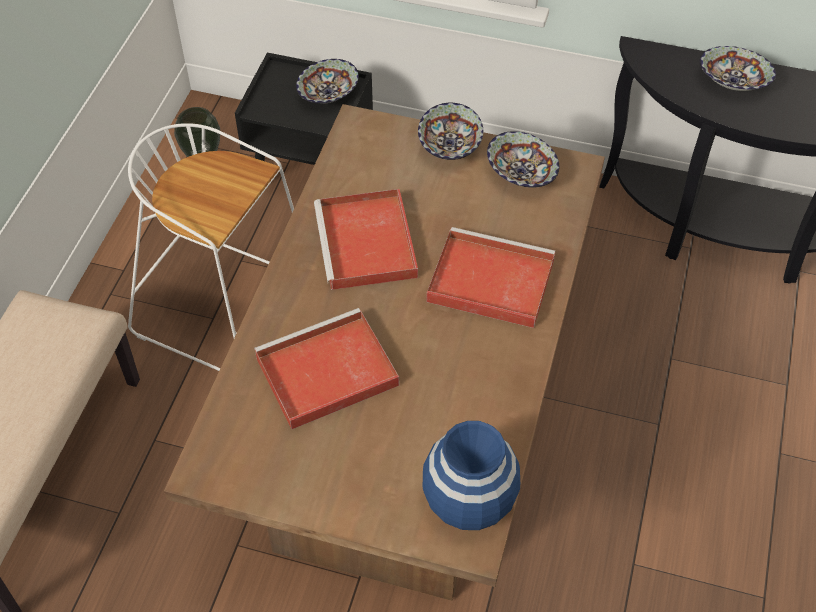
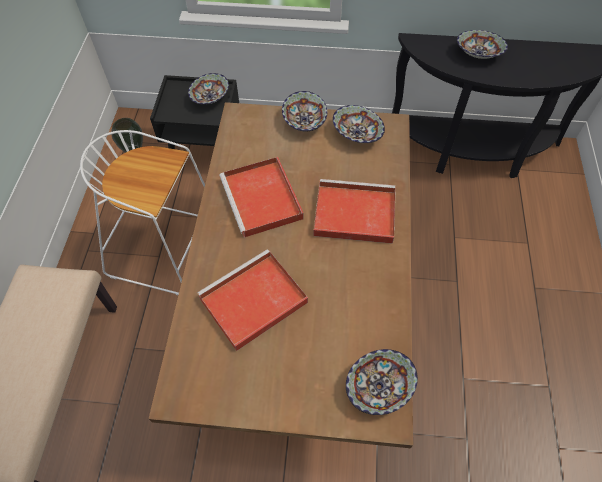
camera: 10 degrees left, 5 degrees up
(468, 502) = (378, 386): blue vase -> bowl

